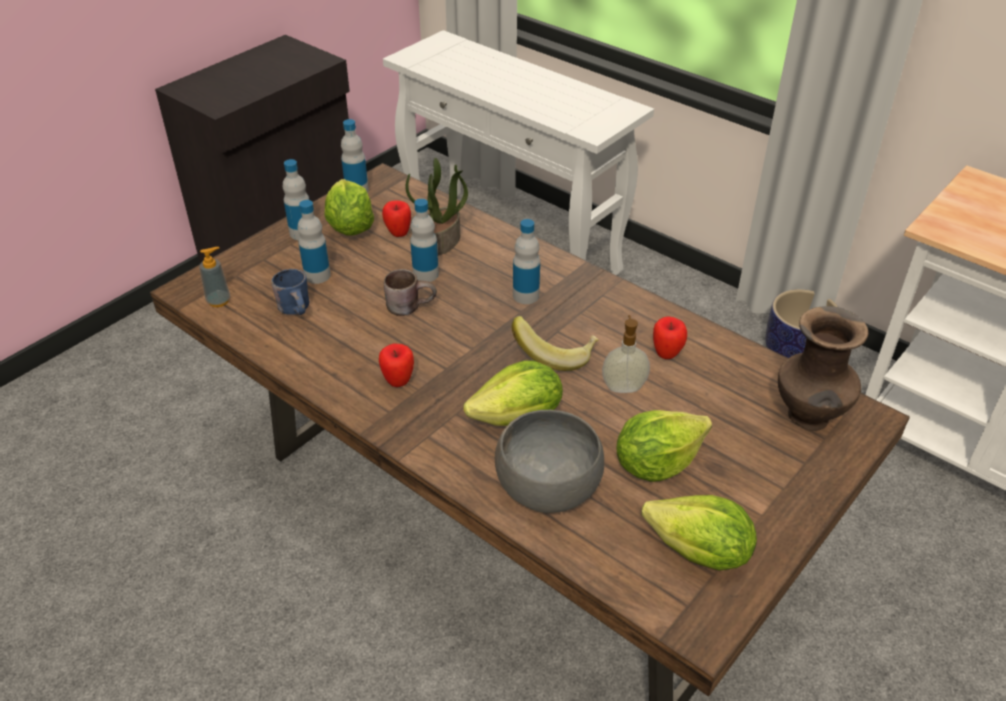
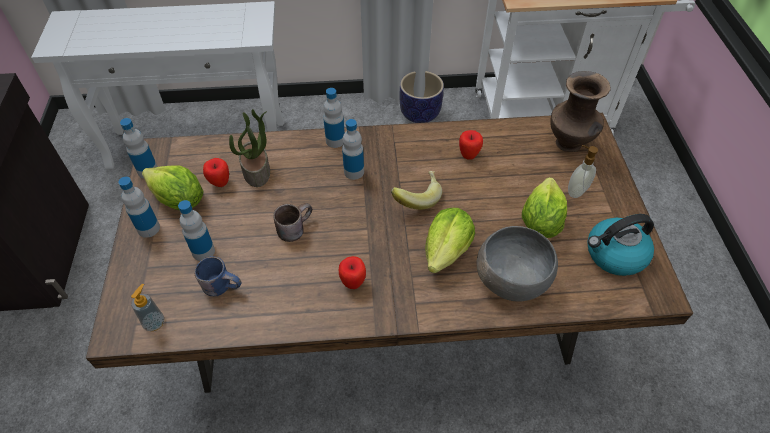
camera: 45 degrees left, 10 degrees up
(425, 274) = (276, 199): bottle -> bottle (335, 141)
(623, 387) = (473, 190): soap dispenser -> soap dispenser (576, 191)
(699, 553) = (614, 255): lettuce -> kettle

